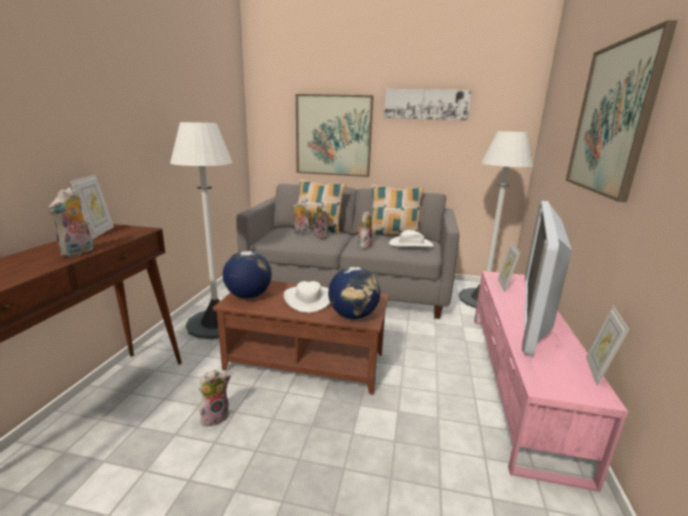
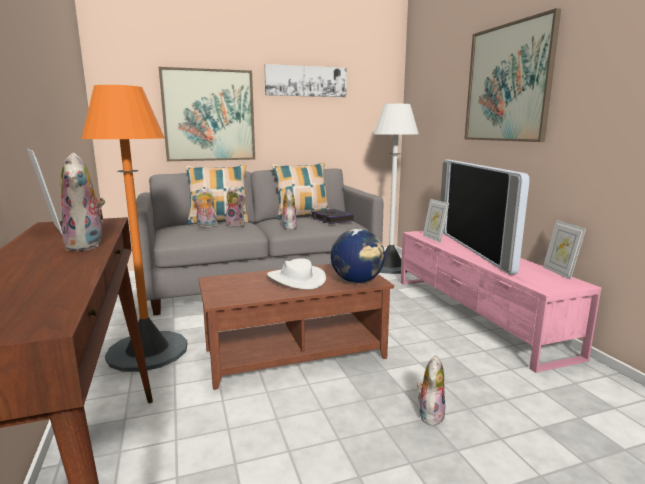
camera: 30 degrees left, 5 degrees down
(215, 416) = (260, 430): plush toy -> plush toy (429, 414)
(216, 323) = (147, 351): white floor lamp -> orange floor lamp
(248, 296) = (228, 290): globe -> none
(411, 244) = (331, 219): white hat -> book

